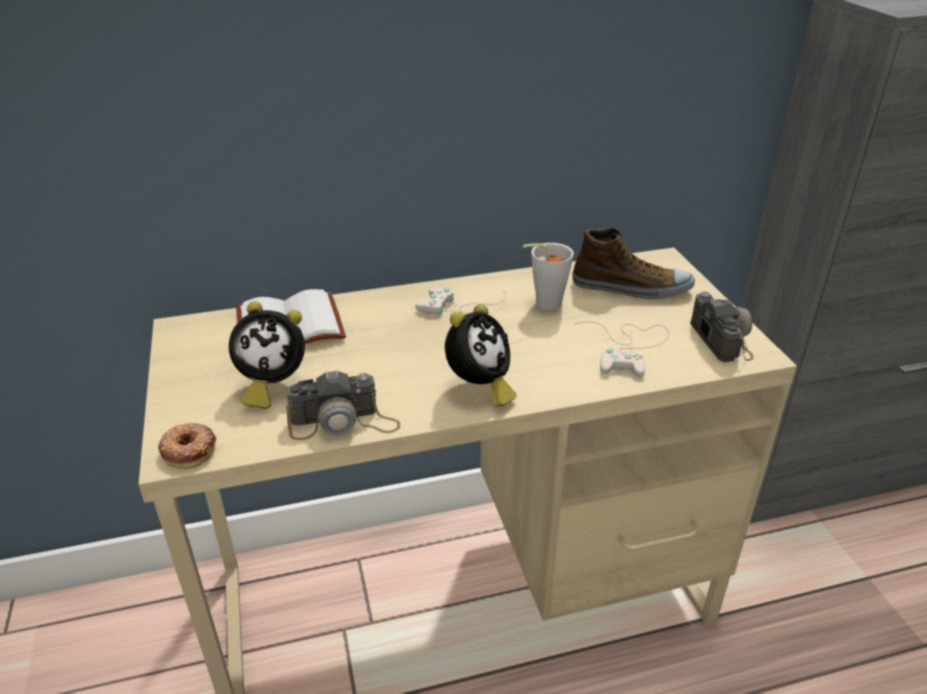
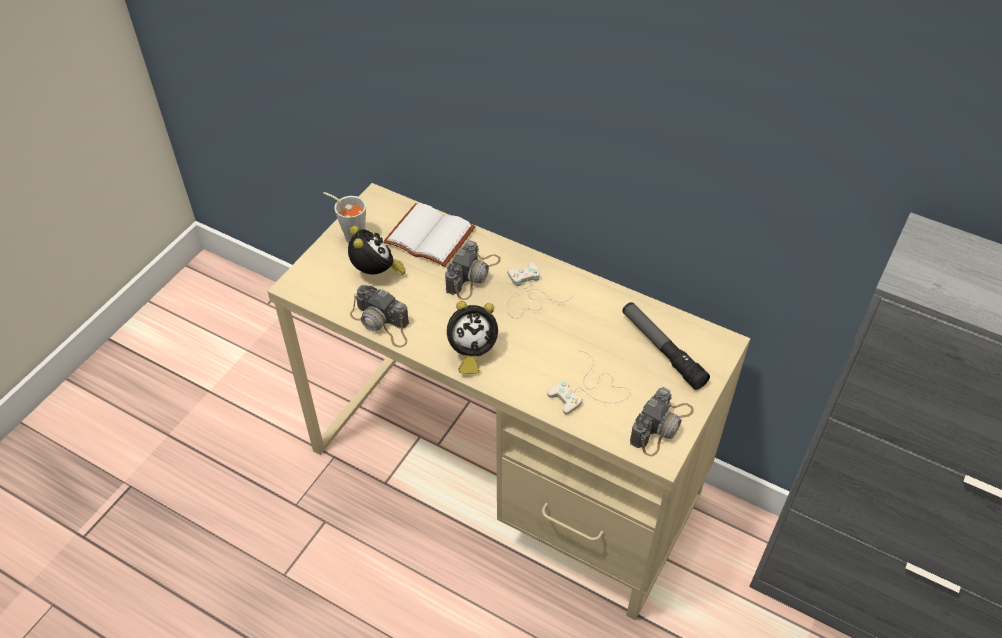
camera: 45 degrees right, 15 degrees up
(189, 449) = (303, 287): donut -> none
(271, 385) = (376, 273): alarm clock -> alarm clock turned 150 degrees counterclockwise
(383, 330) = (473, 275): none -> camera
(543, 303) = (587, 321): grey cup -> grey cup (351, 236)
(631, 288) = (662, 350): shoe -> flashlight

